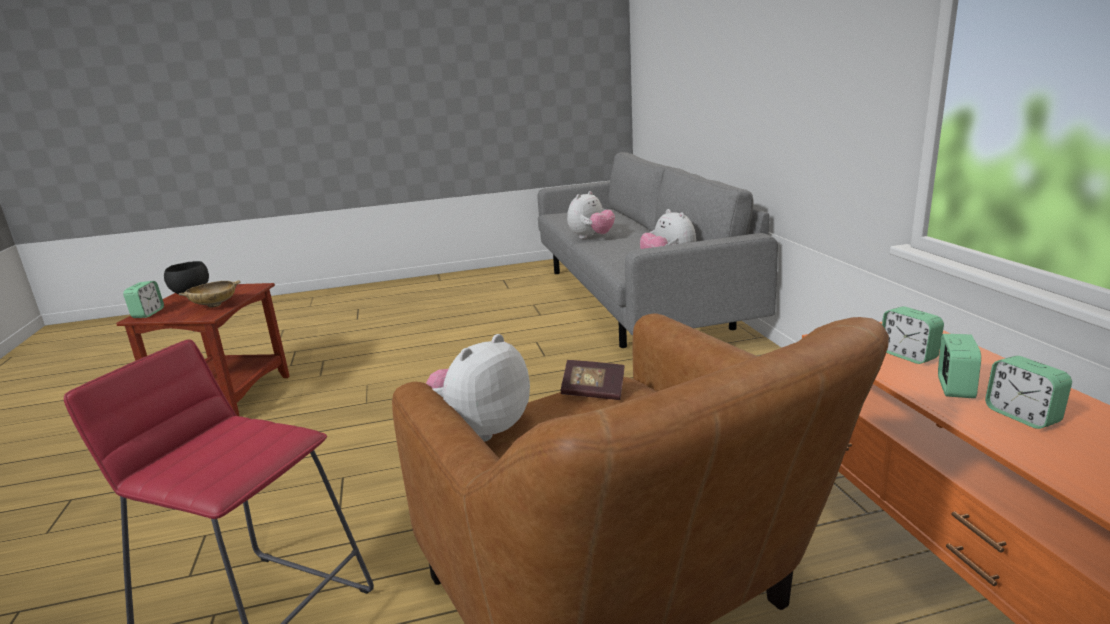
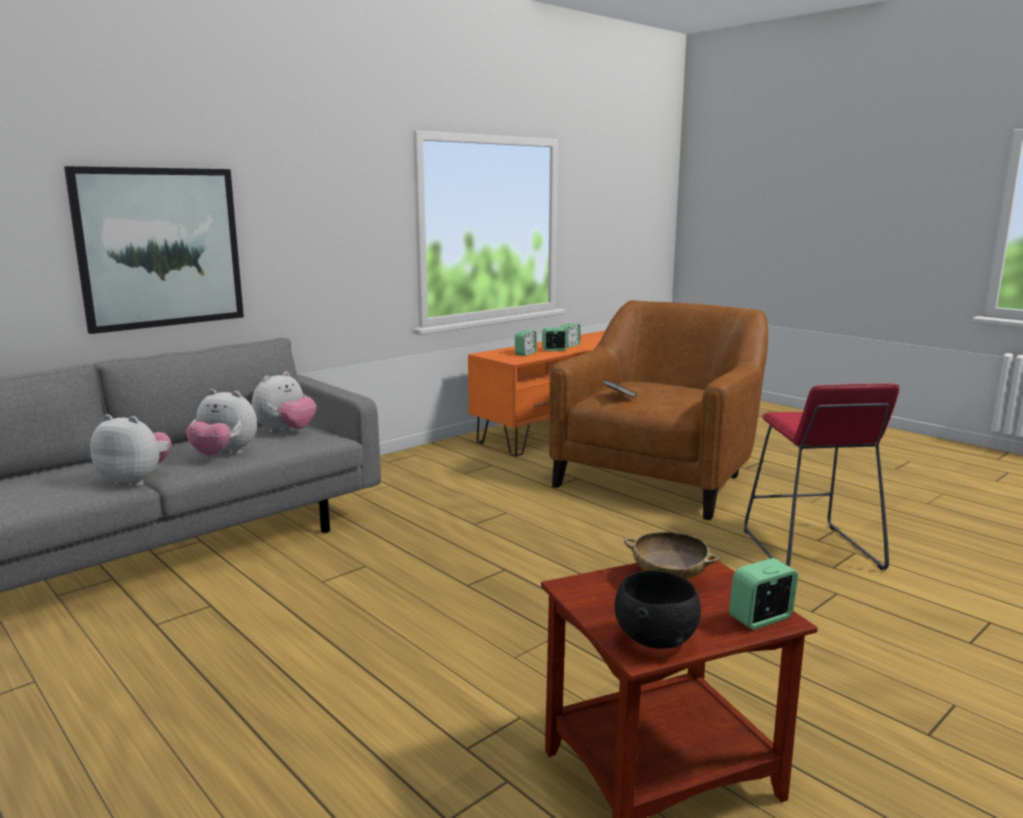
camera: 120 degrees left, 5 degrees down
(482, 428) = (686, 408): plush toy -> plush toy (224, 455)
(726, 88) = (160, 248): none -> picture

